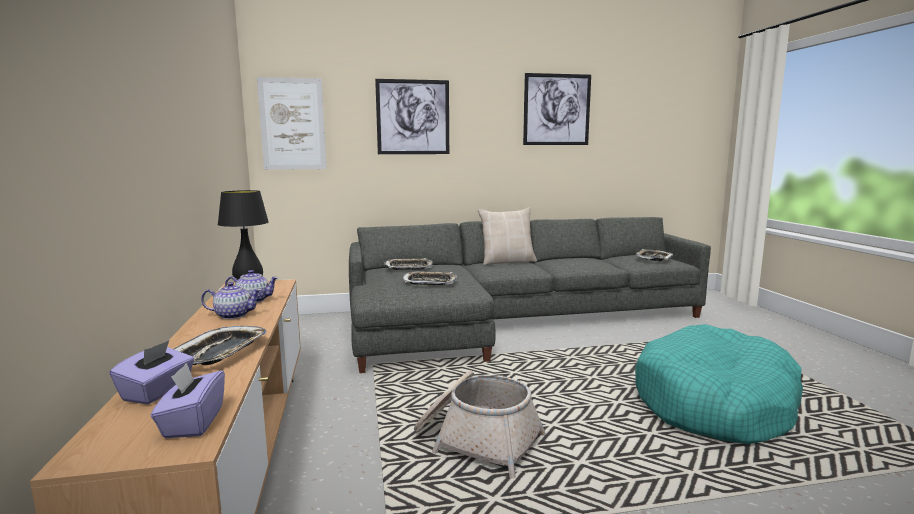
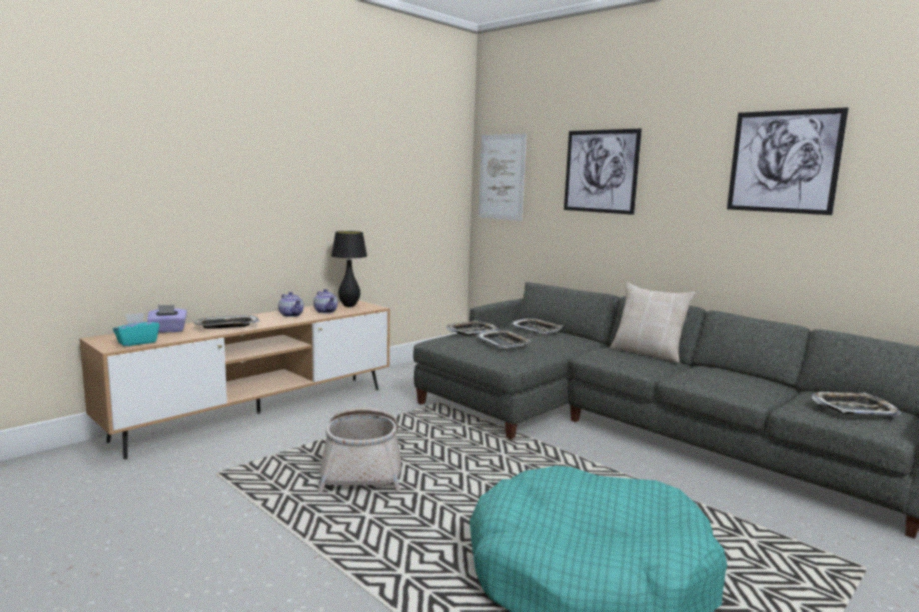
camera: 55 degrees right, 0 degrees up
(193, 422) = (137, 342): purple tissue box -> turquoise tissue box
(377, 282) = (472, 332): none -> tray

